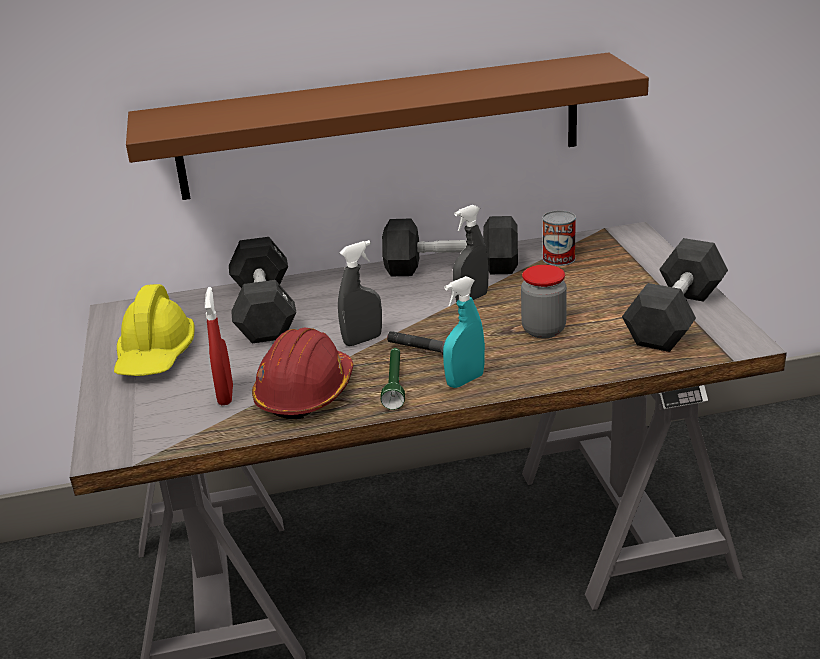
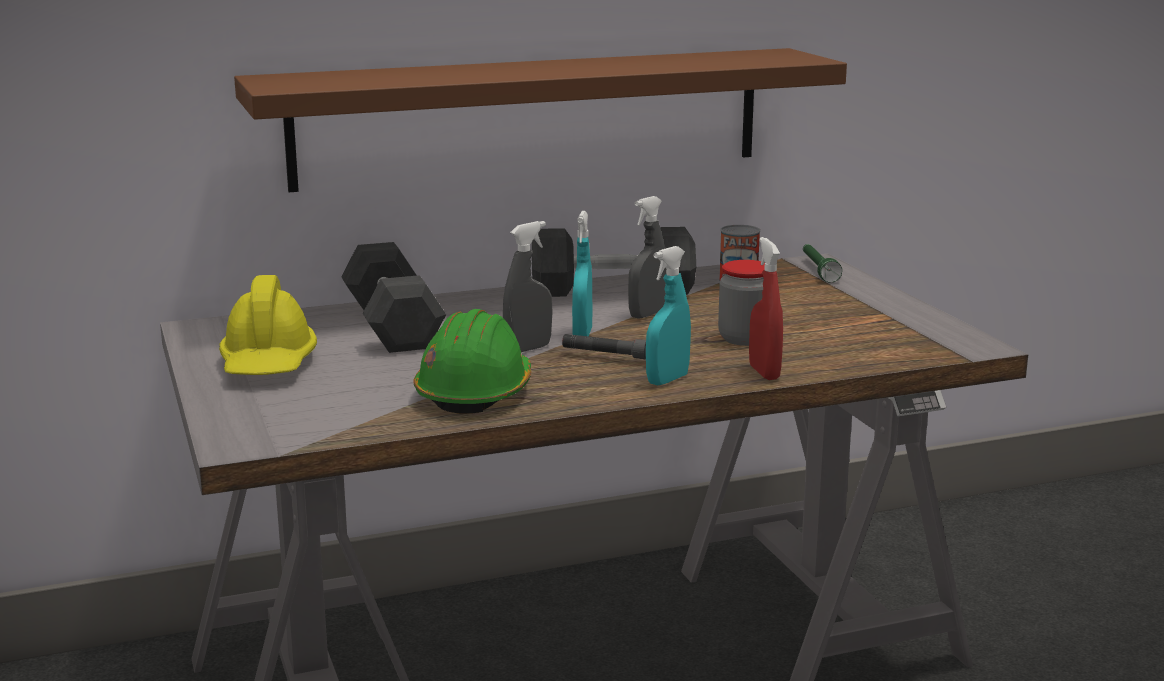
camera: 10 degrees left, 10 degrees down
(225, 395) = (374, 395): red spray bottle -> red spray bottle (764, 372)
(305, 393) = (475, 392): red hard hat -> green hard hat
(394, 384) = (583, 384): green flashlight -> green flashlight (818, 270)
(411, 322) = (582, 334): none -> turquoise spray bottle
(675, 317) = (892, 328): black dumbbell -> none

